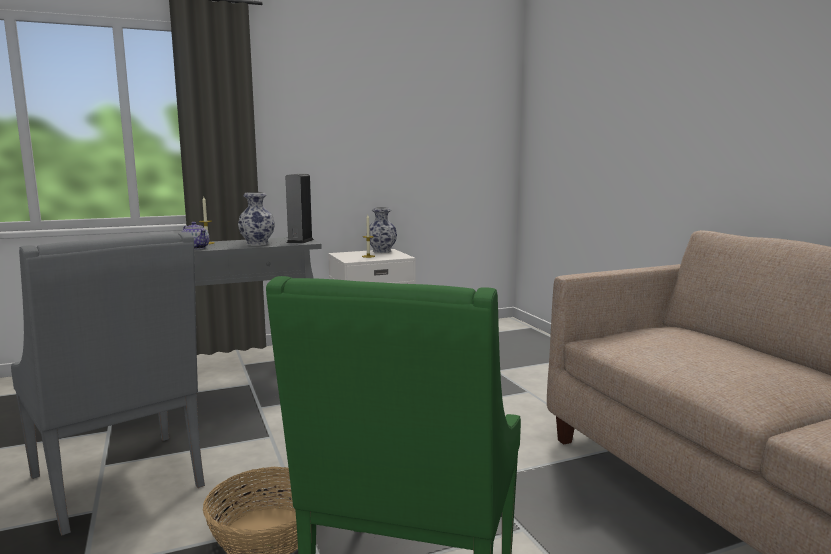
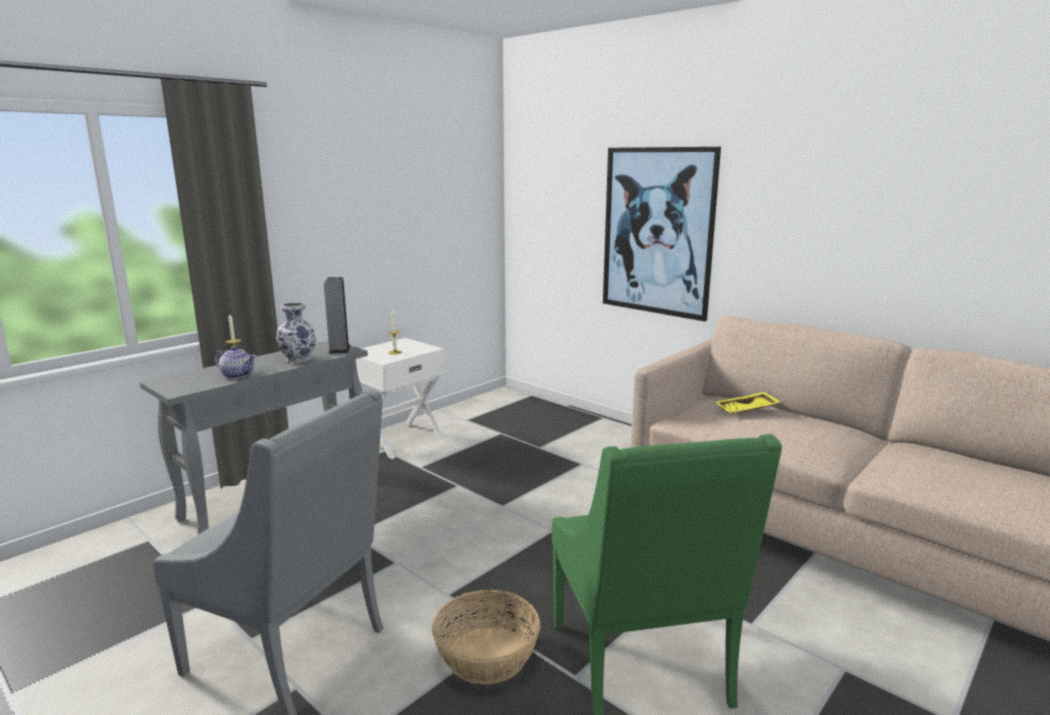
camera: 25 degrees left, 5 degrees up
(382, 251) = (399, 343): vase -> none
(649, 142) = (657, 232): none -> picture
(692, 339) = (747, 410): none -> yellow tray

